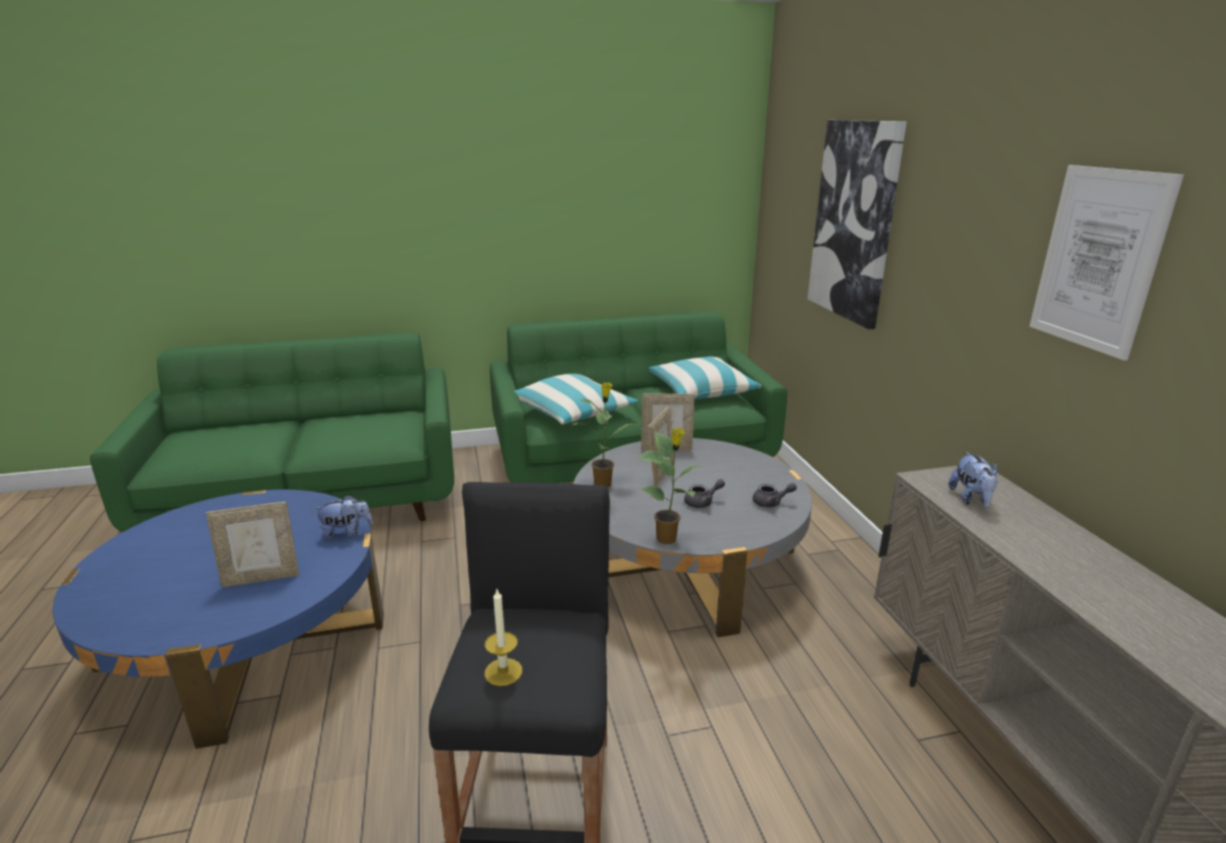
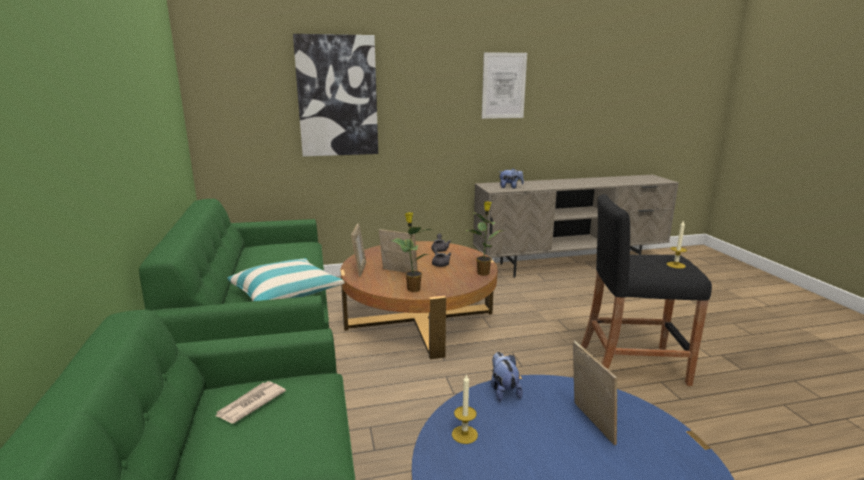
camera: 90 degrees left, 5 degrees down
(298, 510) = (464, 434): none -> candle
(380, 422) = (250, 404): none -> newspaper
(686, 562) = (419, 319): grey coffee table -> brown coffee table
(701, 390) = (267, 250): pillow -> none

